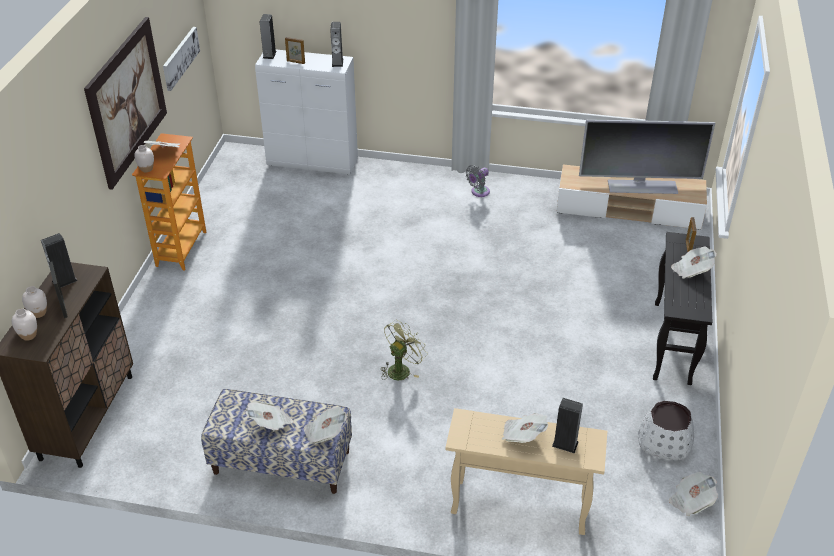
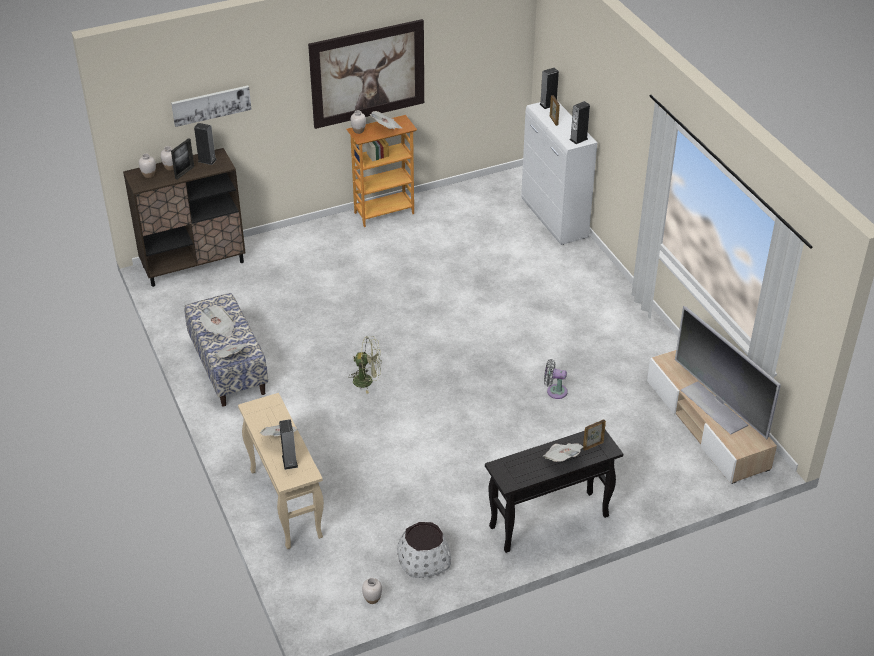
camera: 55 degrees right, 0 degrees up
(180, 58) = (470, 68): picture -> picture (211, 105)
(478, 192) = (623, 324): grey fan -> grey fan (554, 391)
(691, 501) = (372, 599): newspaper -> white vase

